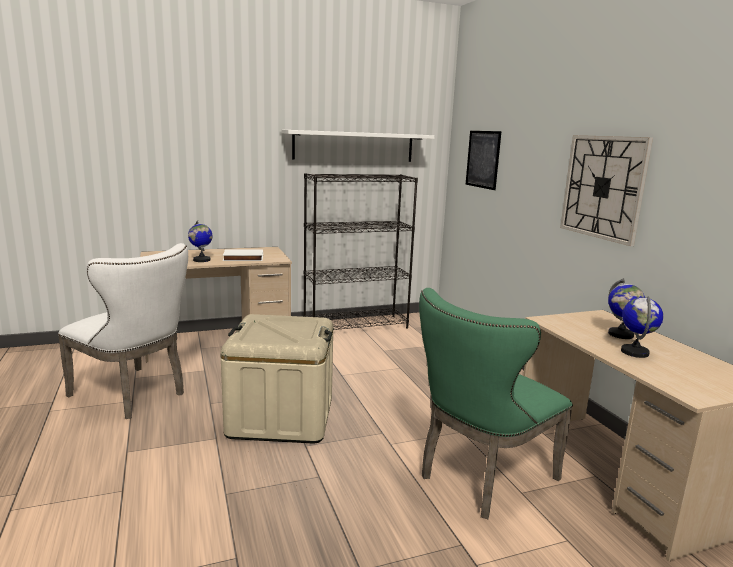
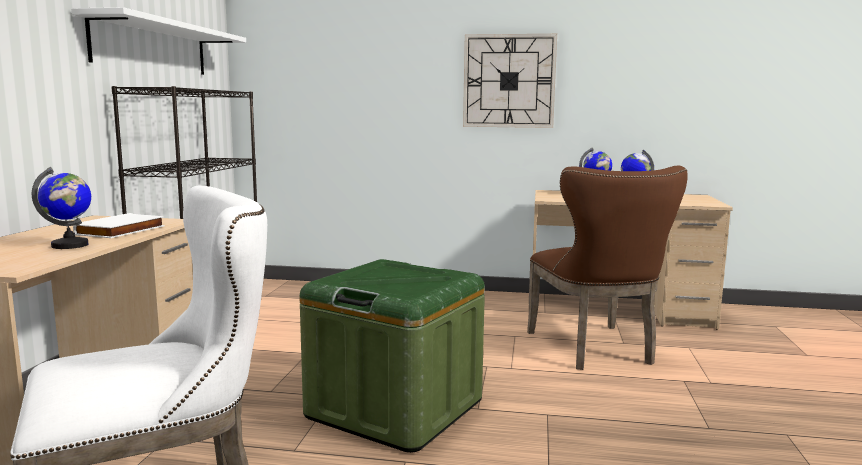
camera: 60 degrees left, 5 degrees down
(281, 417) = (395, 408): beige storage box -> green storage box
(481, 479) = (596, 350): green chair -> brown chair
(483, 159) = (310, 68): picture -> none

